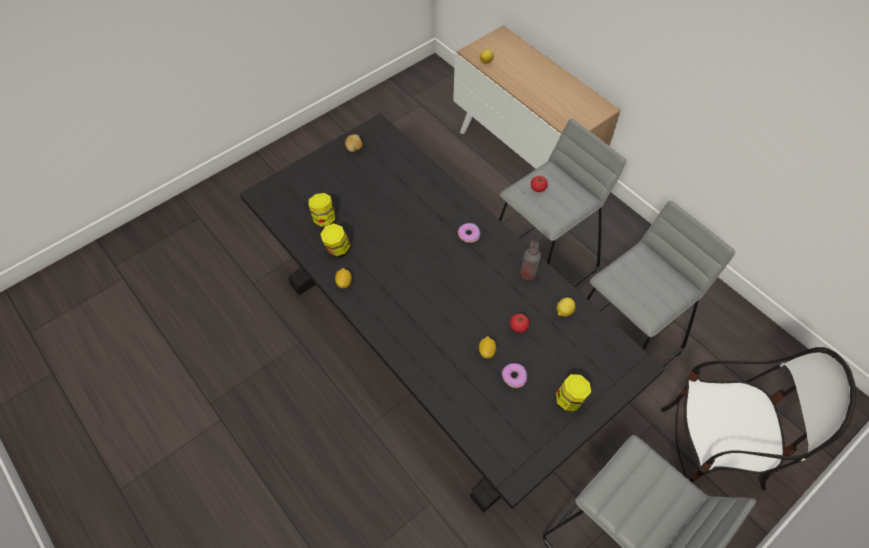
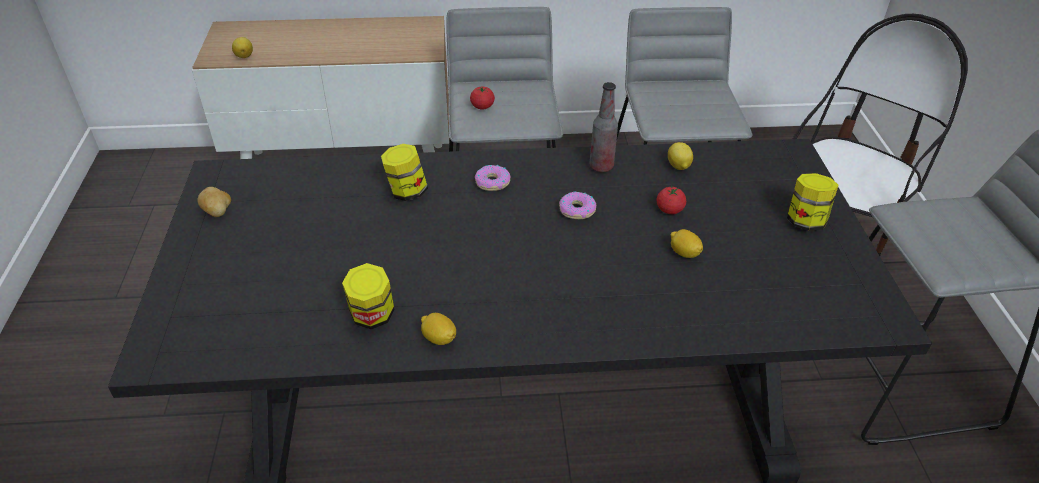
camera: 55 degrees left, 15 degrees down
(324, 220) = (300, 305): jar -> jar (406, 192)
(514, 377) = (740, 248): donut -> donut (577, 210)

